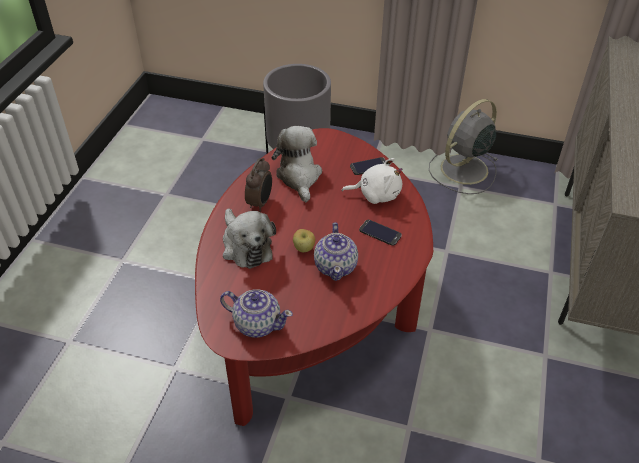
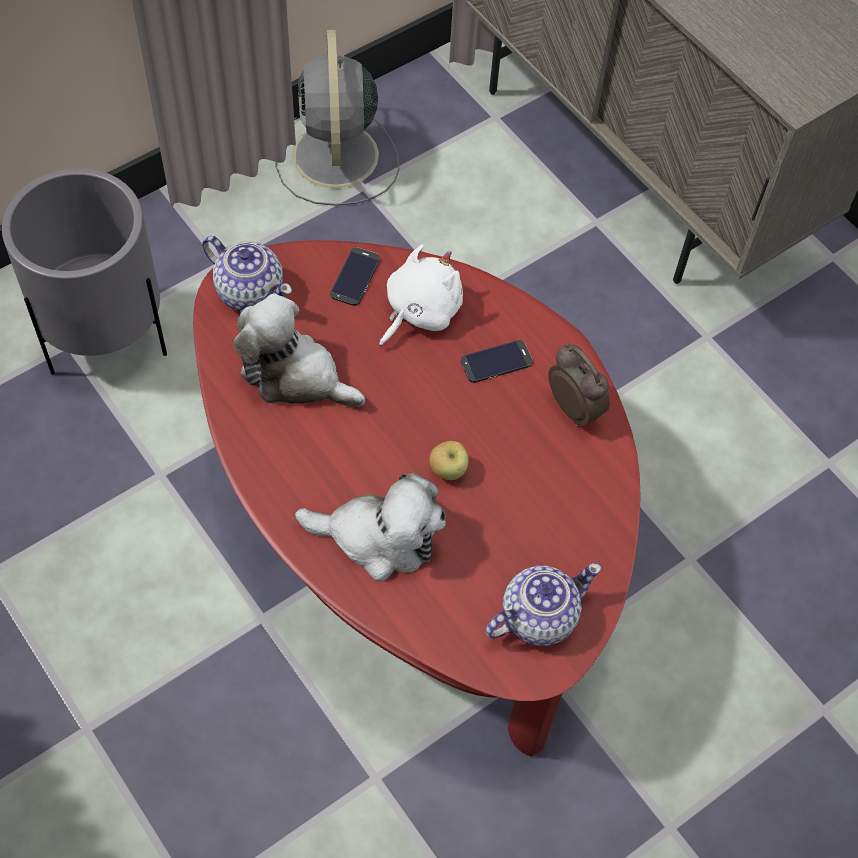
camera: 55 degrees left, 15 degrees up
(260, 203) = (305, 461): alarm clock -> alarm clock (575, 408)
(336, 266) = (513, 456): teapot -> teapot (250, 291)

